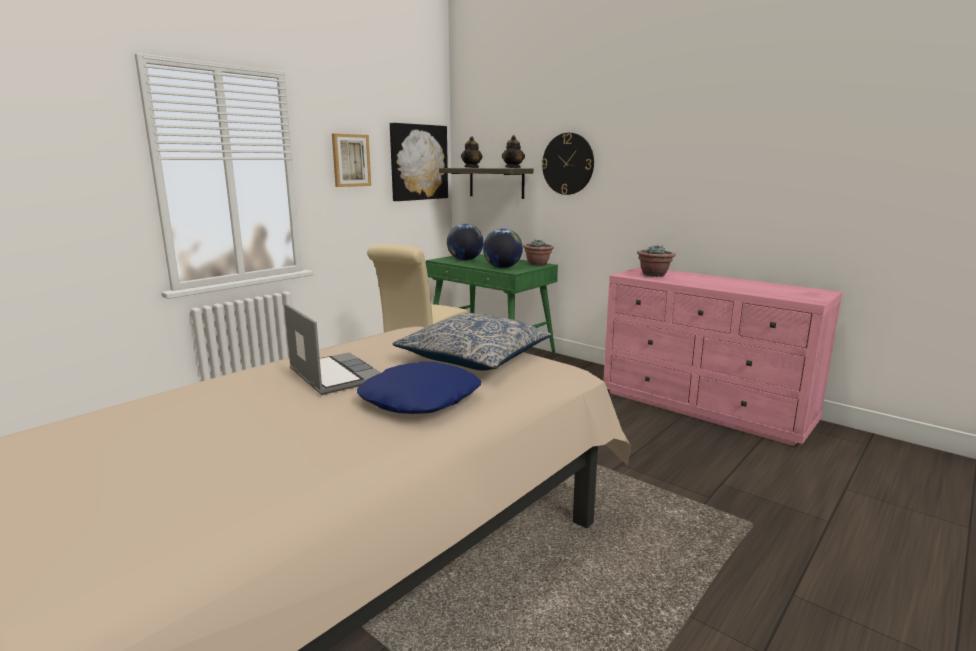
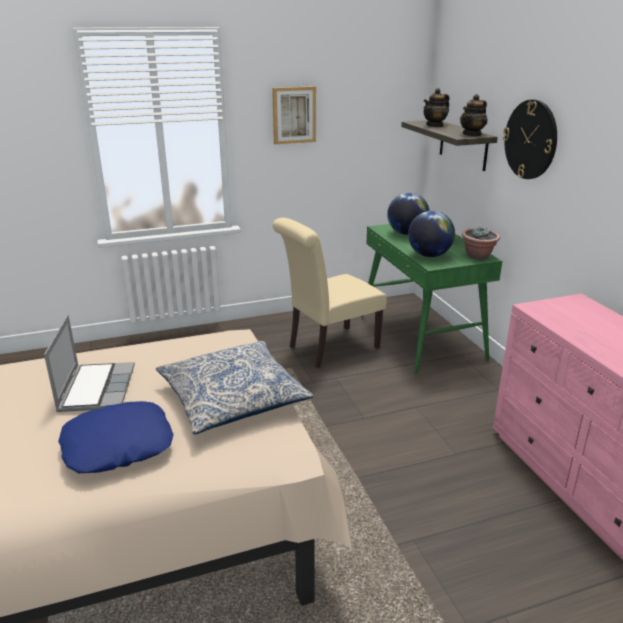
camera: 30 degrees right, 10 degrees up
(418, 162) = (382, 113): picture -> none
(654, 275) = (571, 316): potted plant -> none

